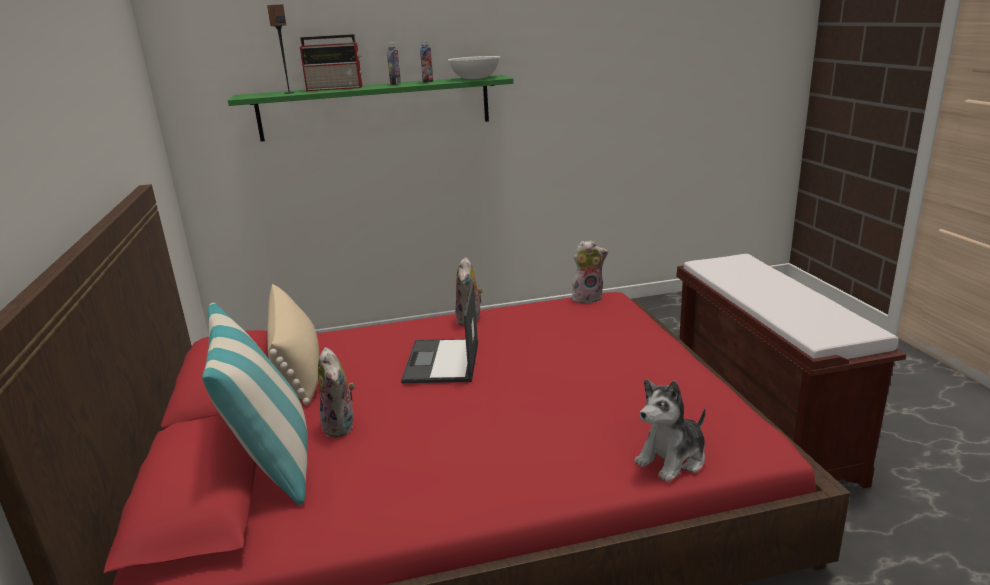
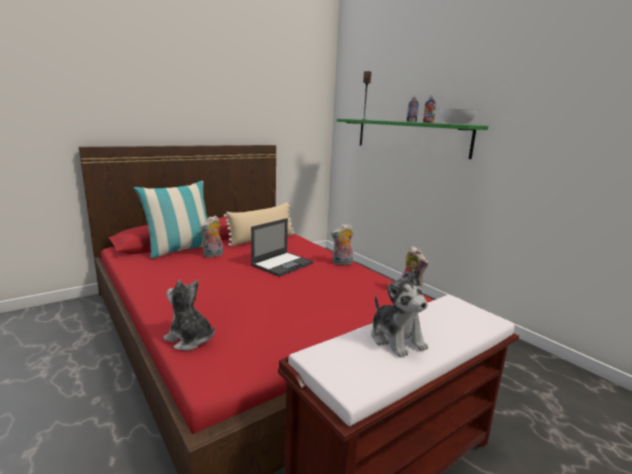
camera: 65 degrees right, 5 degrees down
(336, 88) = (386, 120): radio -> none
(442, 362) = (283, 264): laptop -> laptop turned 150 degrees clockwise
(782, 300) = (396, 339): none -> plush toy

